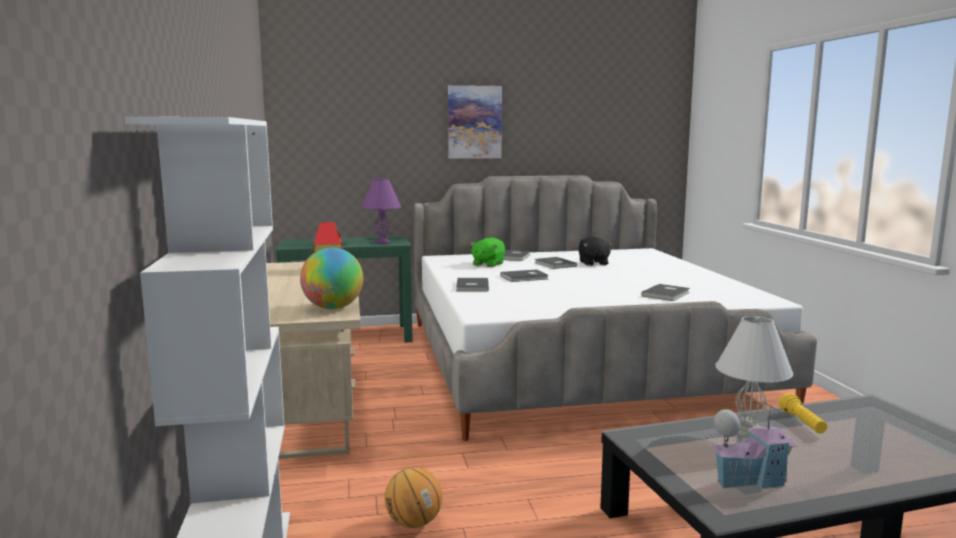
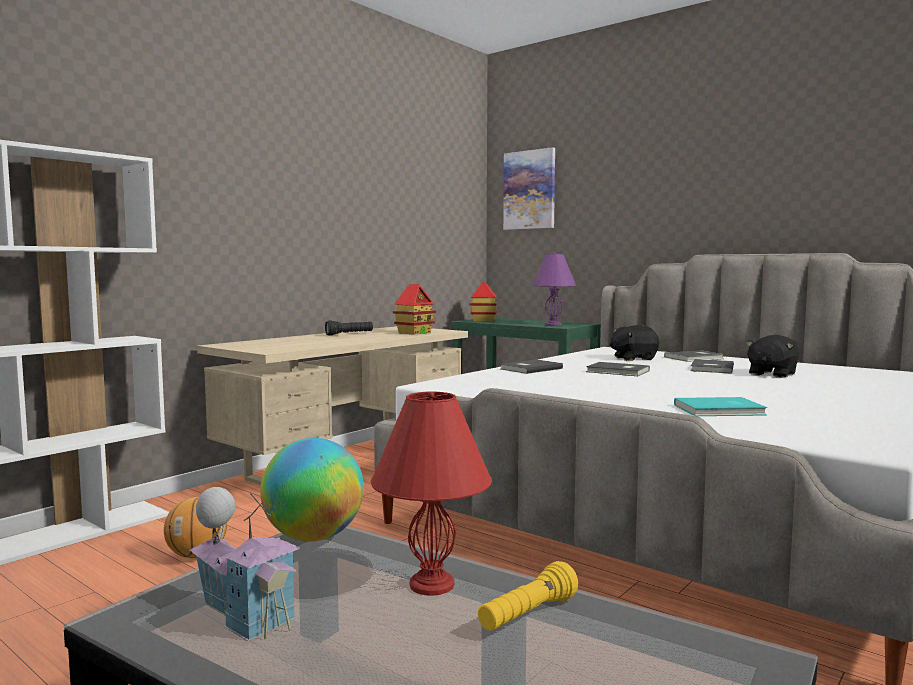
camera: 50 degrees right, 5 degrees down
(286, 282) = (349, 334): none -> black flashlight
(303, 245) = (483, 321): none -> toy house
(333, 308) = (288, 348): globe -> globe (313, 537)
(474, 122) = (690, 187): picture -> picture (529, 190)
(488, 264) = (633, 358): green plush toy -> black plush toy
(667, 294) = (721, 410): grey book -> turquoise book
(749, 431) = (431, 585): white table lamp -> red table lamp

